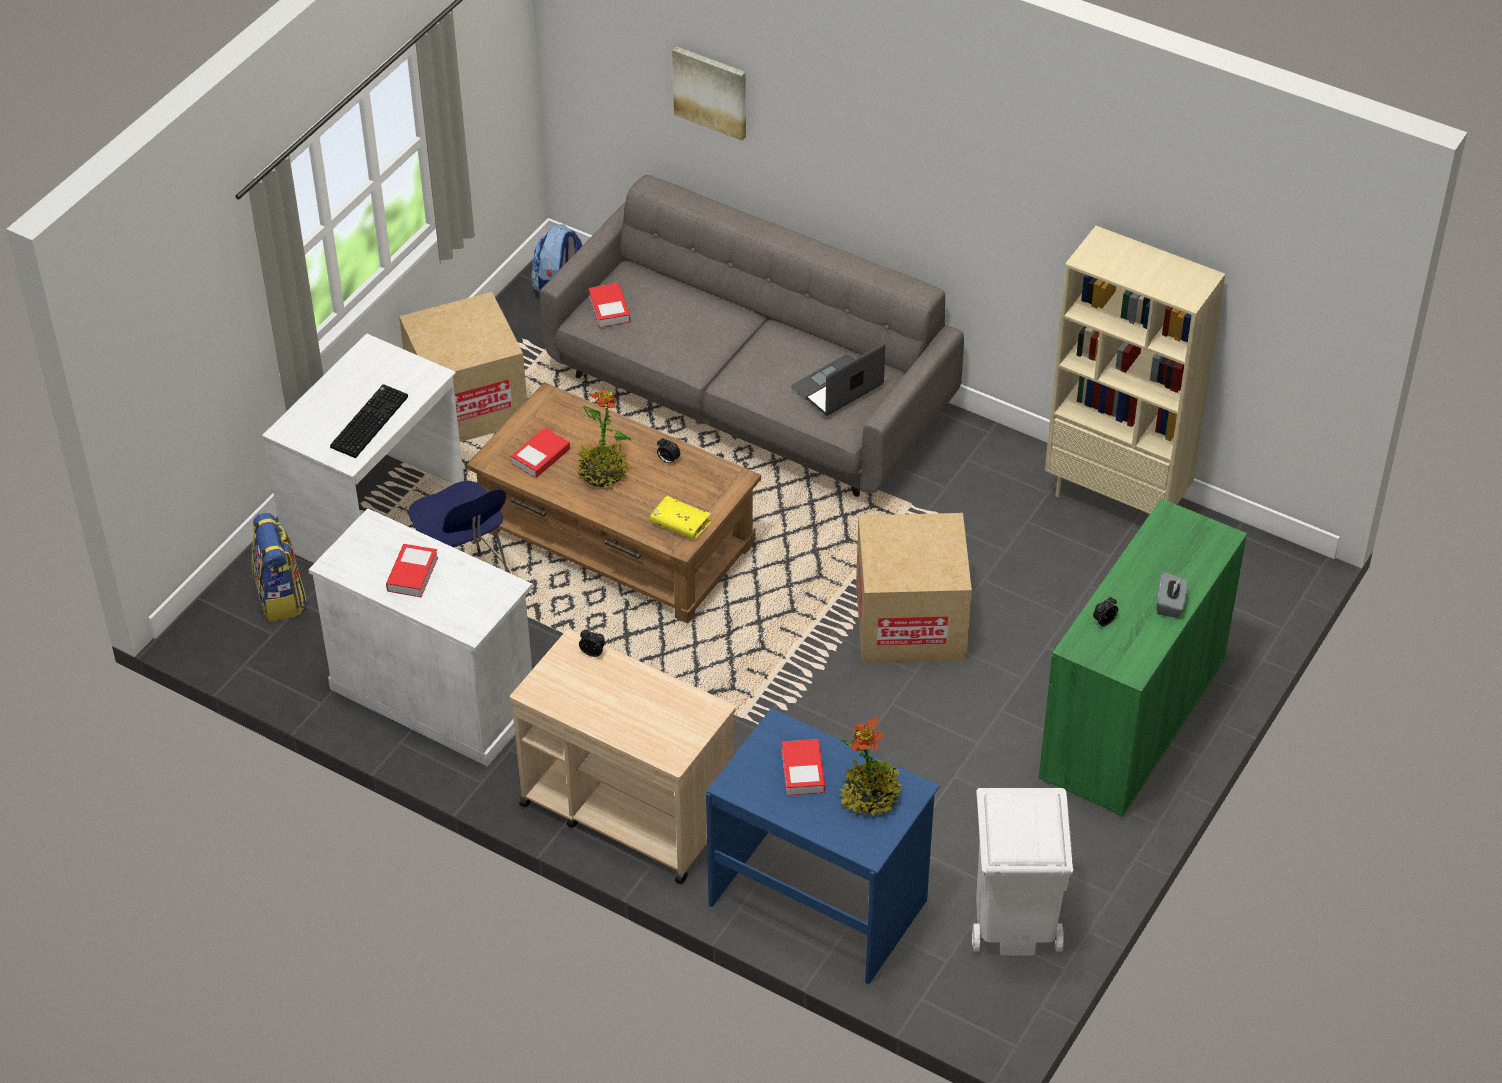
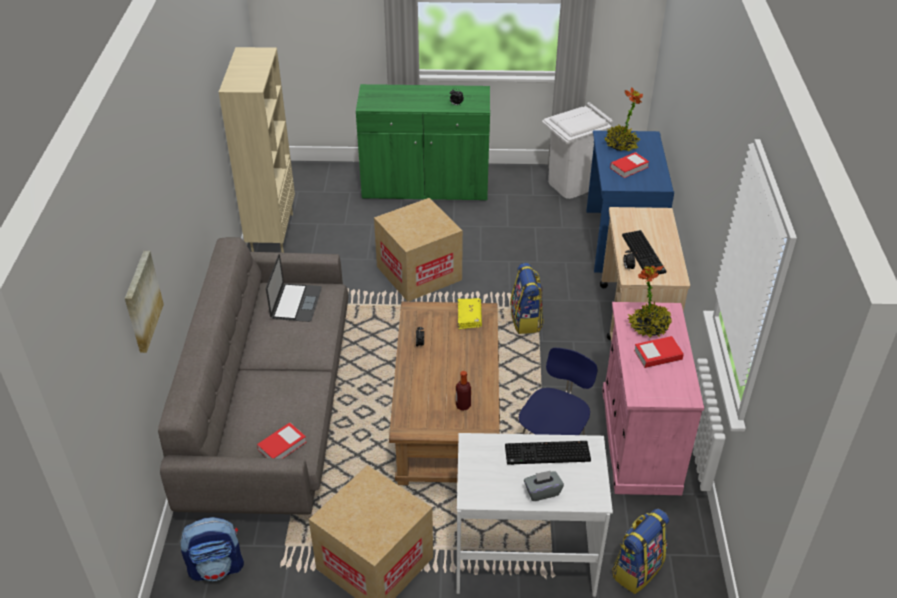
camera: 120 degrees left, 5 degrees down
(435, 696) = (639, 440): white cabinet -> pink cabinet
(540, 457) = (463, 405): book -> bottle
(603, 473) = (454, 369): potted plant -> potted plant (649, 326)
(604, 685) = (644, 254): none -> keyboard
(725, 693) = (526, 320): none -> backpack
(837, 387) = (296, 303): laptop -> laptop turned 105 degrees counterclockwise
(1170, 604) = (427, 91): grey tissue box -> grey tissue box (542, 491)

